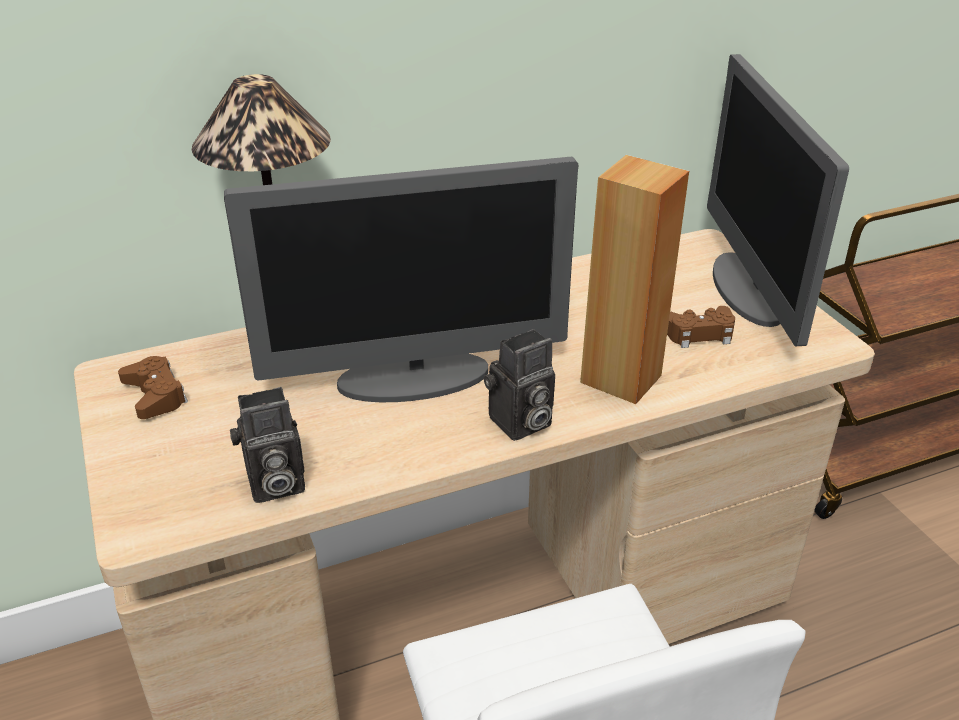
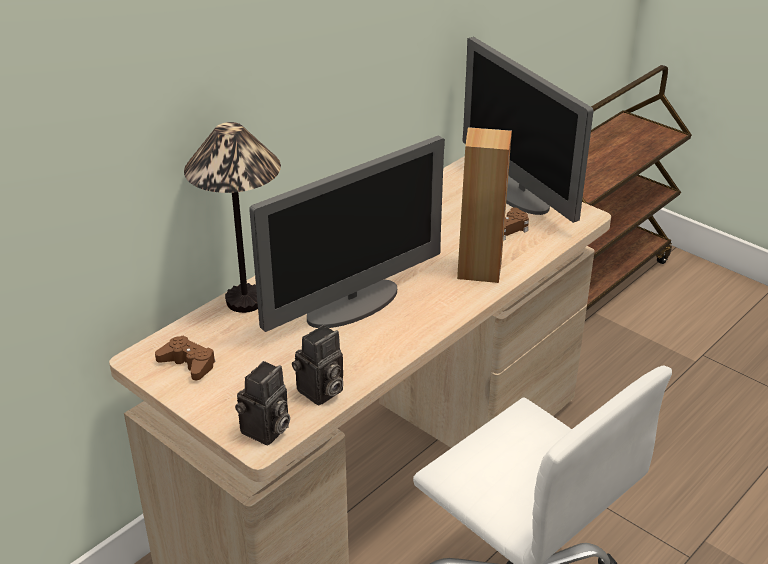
camera: 25 degrees left, 0 degrees up
(519, 424) = (440, 314): camera -> camera (265, 431)

